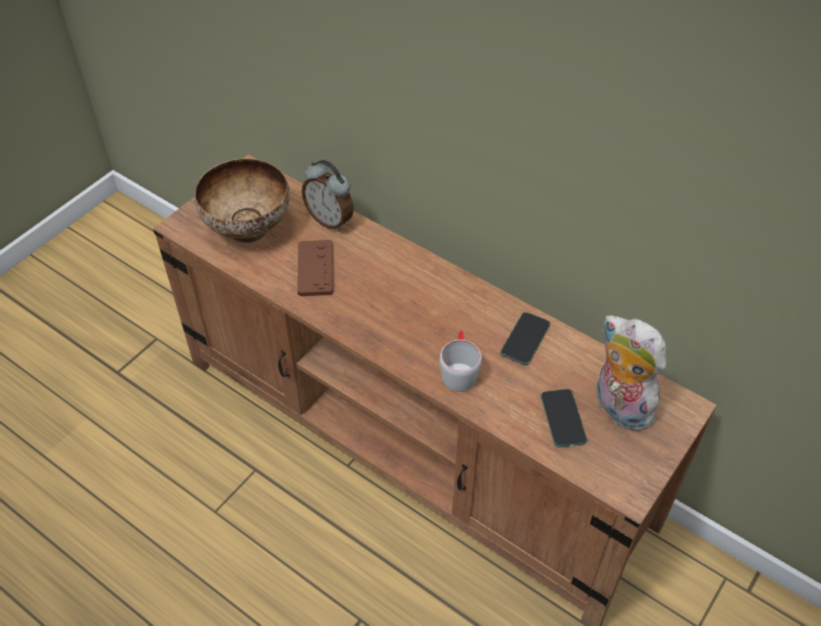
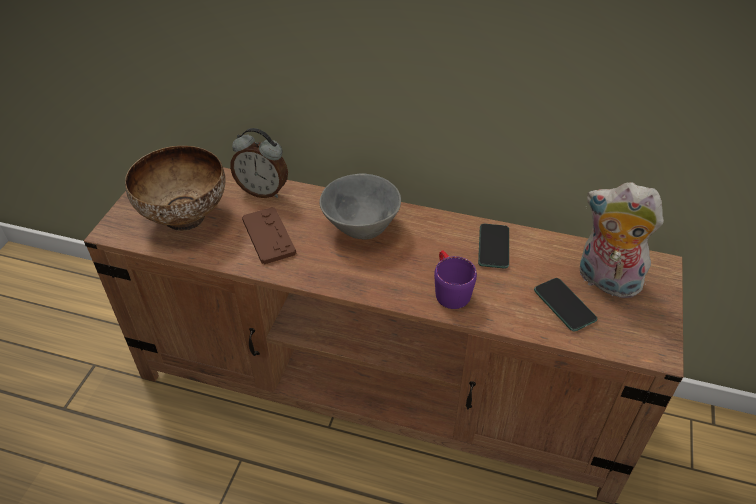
camera: 20 degrees left, 5 degrees down
(407, 281) = (362, 225): none -> grey bowl
(458, 370) = (449, 289): grey mug -> purple mug

